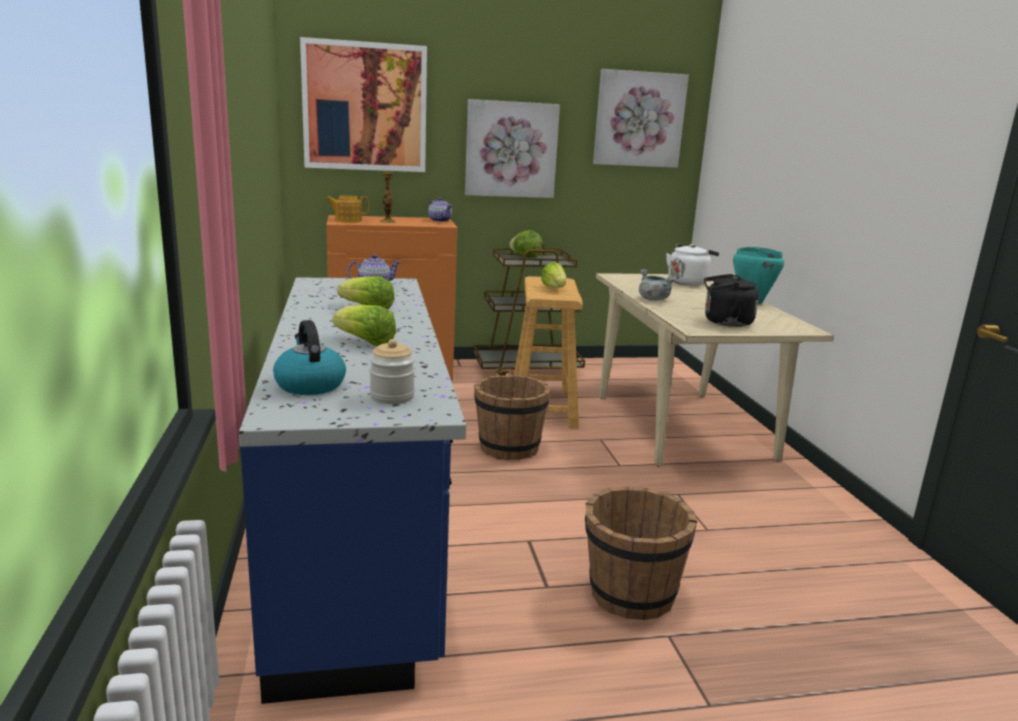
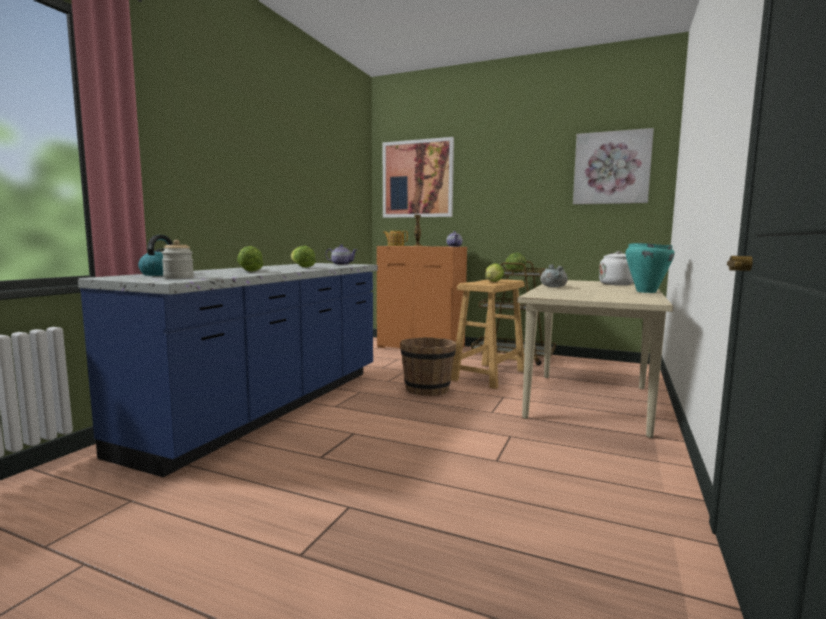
camera: 35 degrees right, 10 degrees down
(511, 149) = (510, 198): picture -> none
(630, 595) = (365, 477): brown bucket -> none
(724, 322) = (577, 295): black kettle -> none

